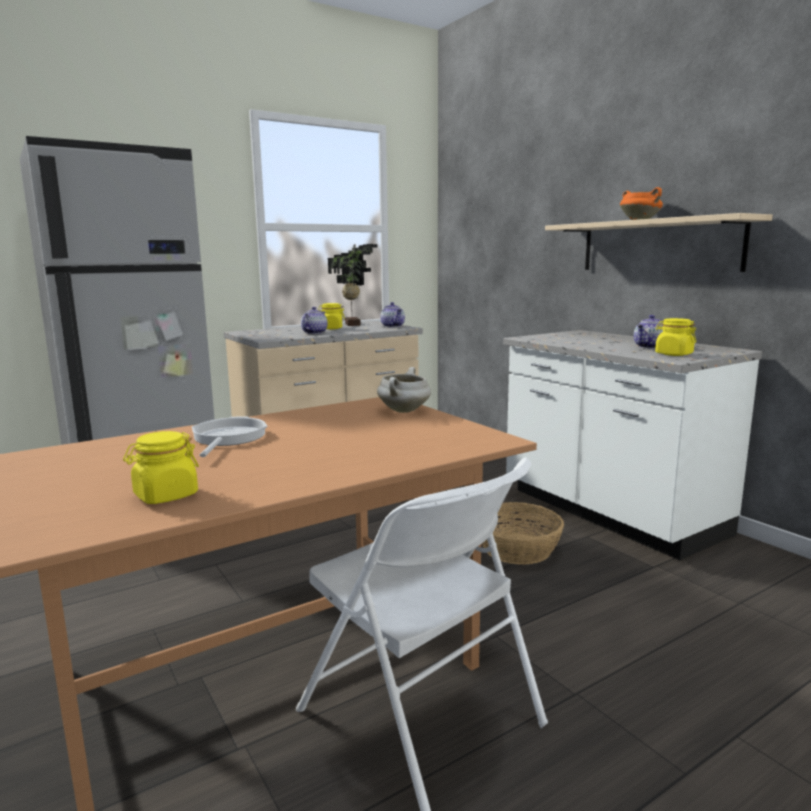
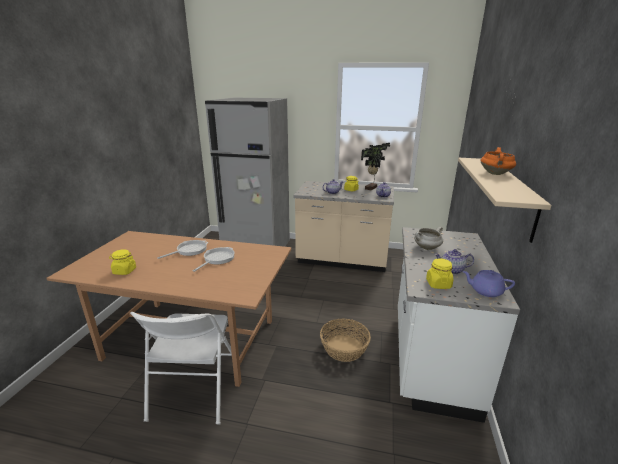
camera: 45 degrees right, 10 degrees up
(319, 430) = (217, 259): none -> frying pan
(404, 411) = (267, 260): white cooking pot -> white cooking pot (426, 248)
(712, 349) = (485, 291): none -> purple teapot

